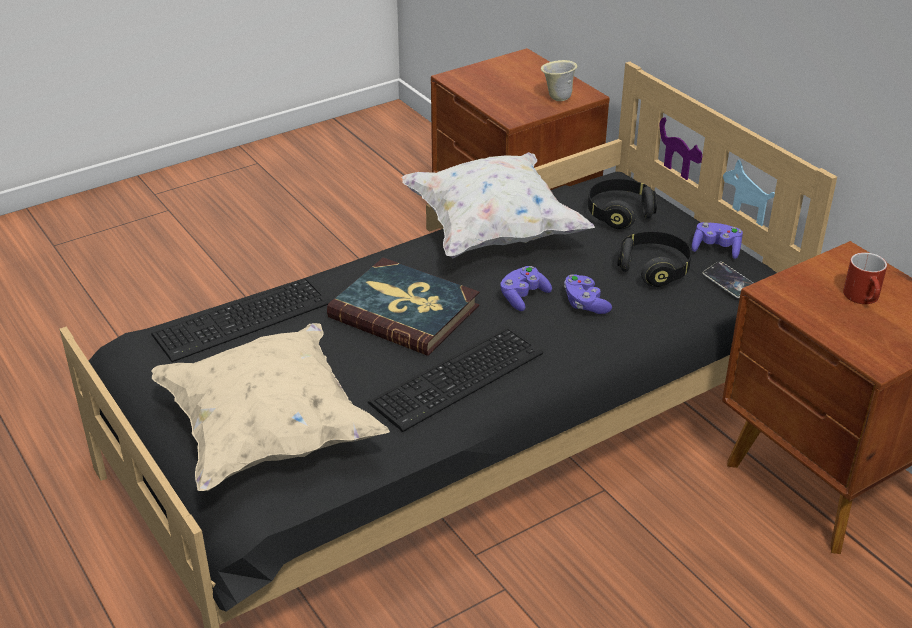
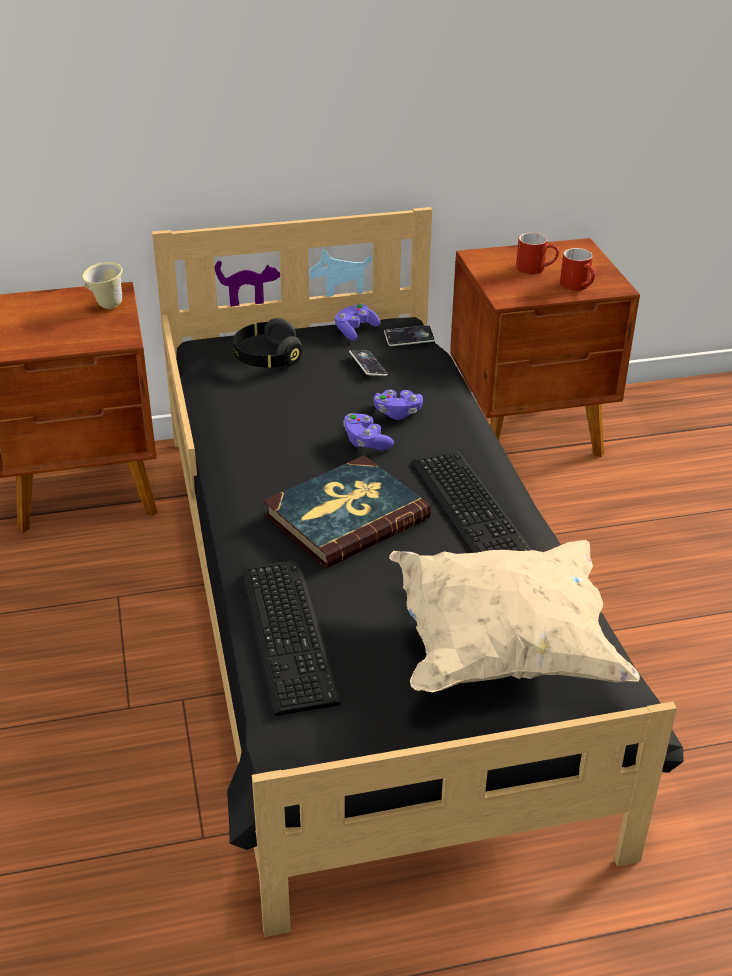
camera: 70 degrees left, 0 degrees up
(492, 232) = (241, 433): white pillow -> none
(654, 269) = (368, 366): black headphones -> phone
(851, 335) = (579, 286): none -> red mug

